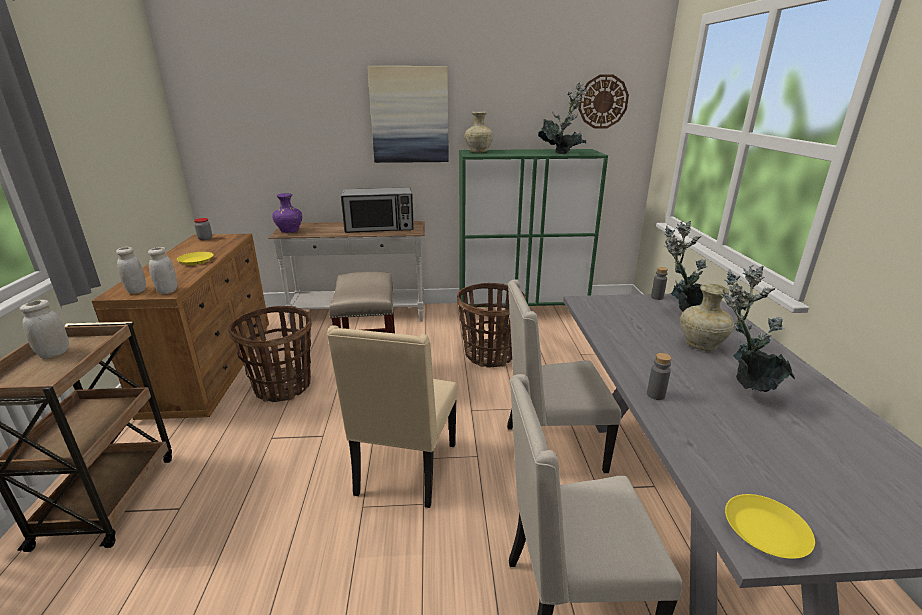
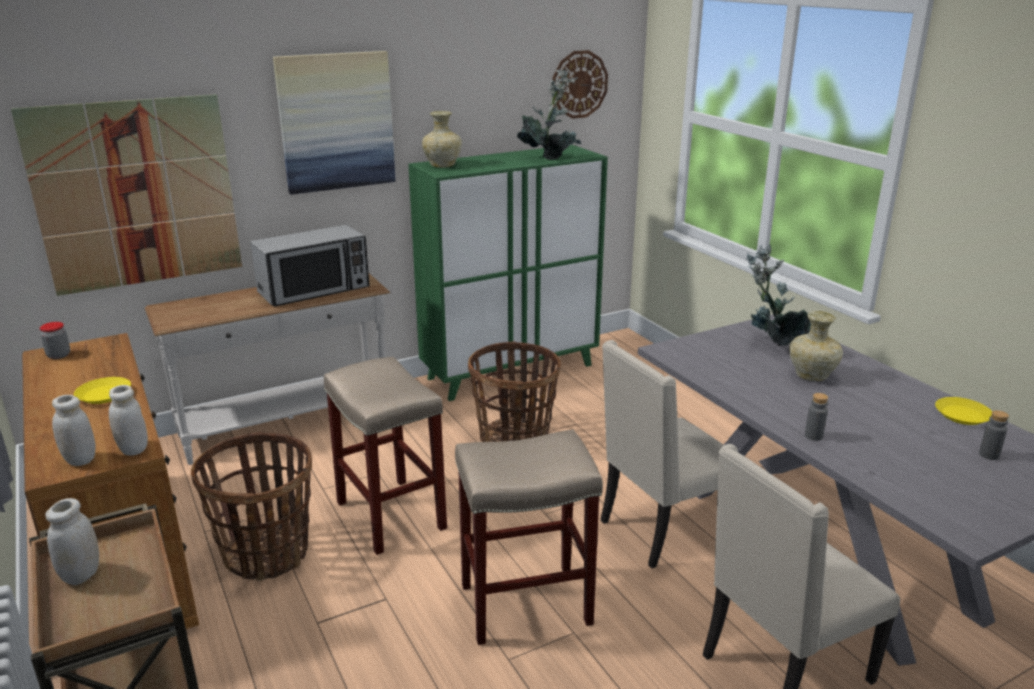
camera: 25 degrees left, 0 degrees up
(280, 151) = (136, 194): none -> picture
(290, 231) = (180, 318): purple vase -> none
(405, 470) = (524, 605): beige chair -> beige stool
(657, 297) = (731, 330): grey bottle -> grey bottle (989, 455)
(744, 387) = (875, 409): potted plant -> none
(764, 531) = (968, 524): yellow plate -> yellow plate (961, 415)

